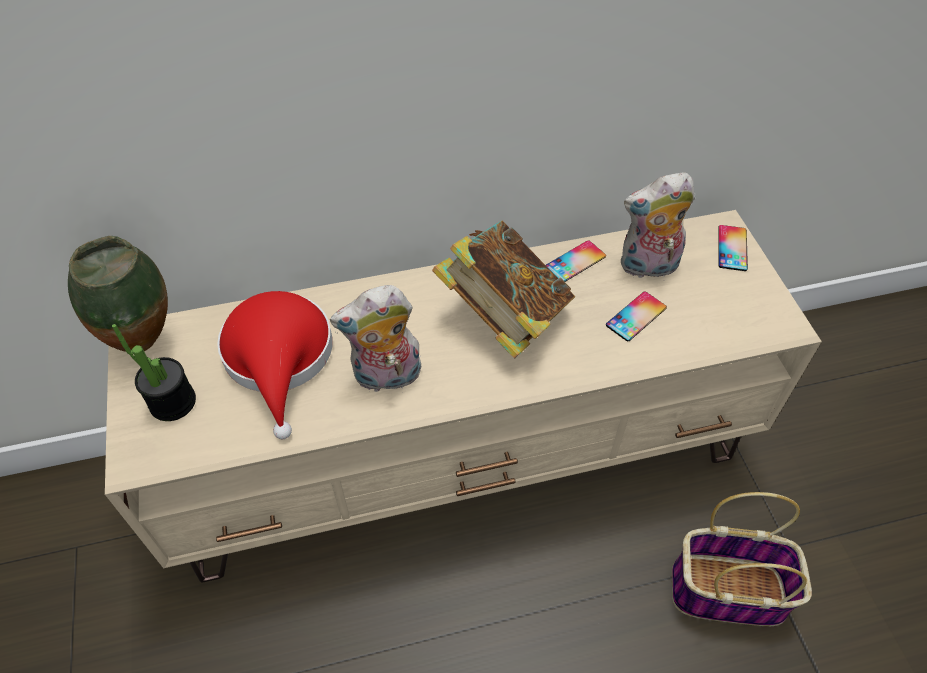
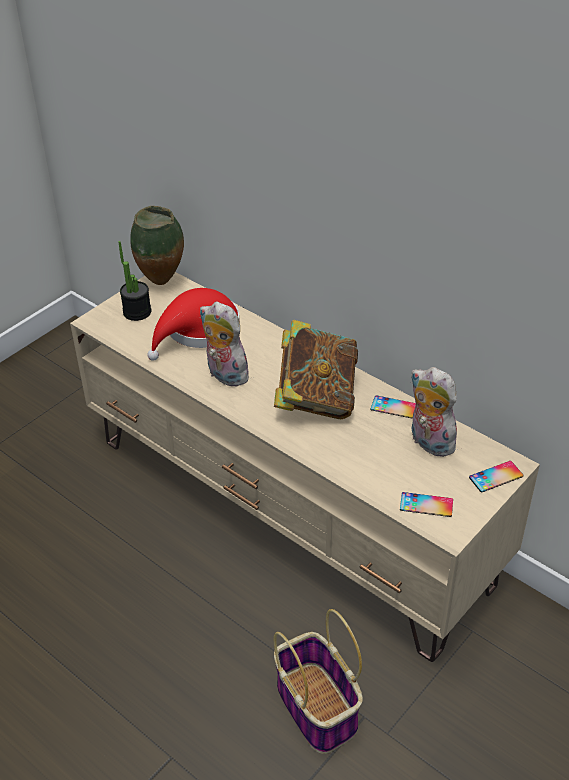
camera: 55 degrees right, 10 degrees down
(636, 316) = (378, 455): phone -> phone (426, 505)

